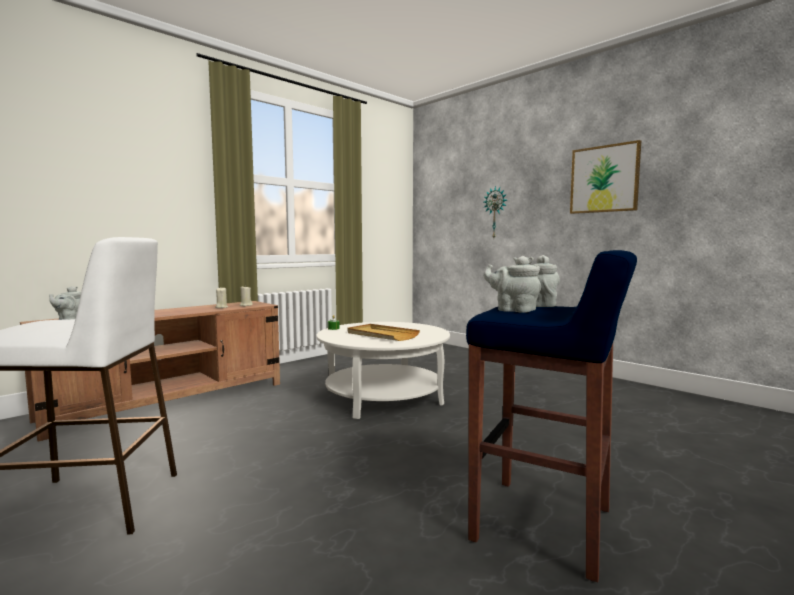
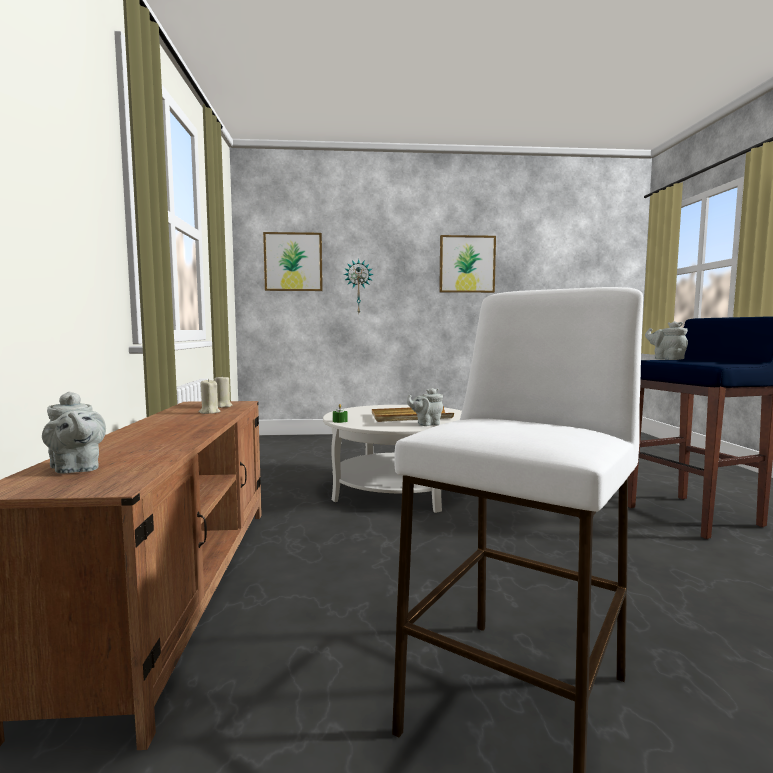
camera: 50 degrees left, 0 degrees up
(448, 194) = (293, 262): none -> picture
(513, 310) = (691, 361): grey teapot -> grey teapot (426, 424)

